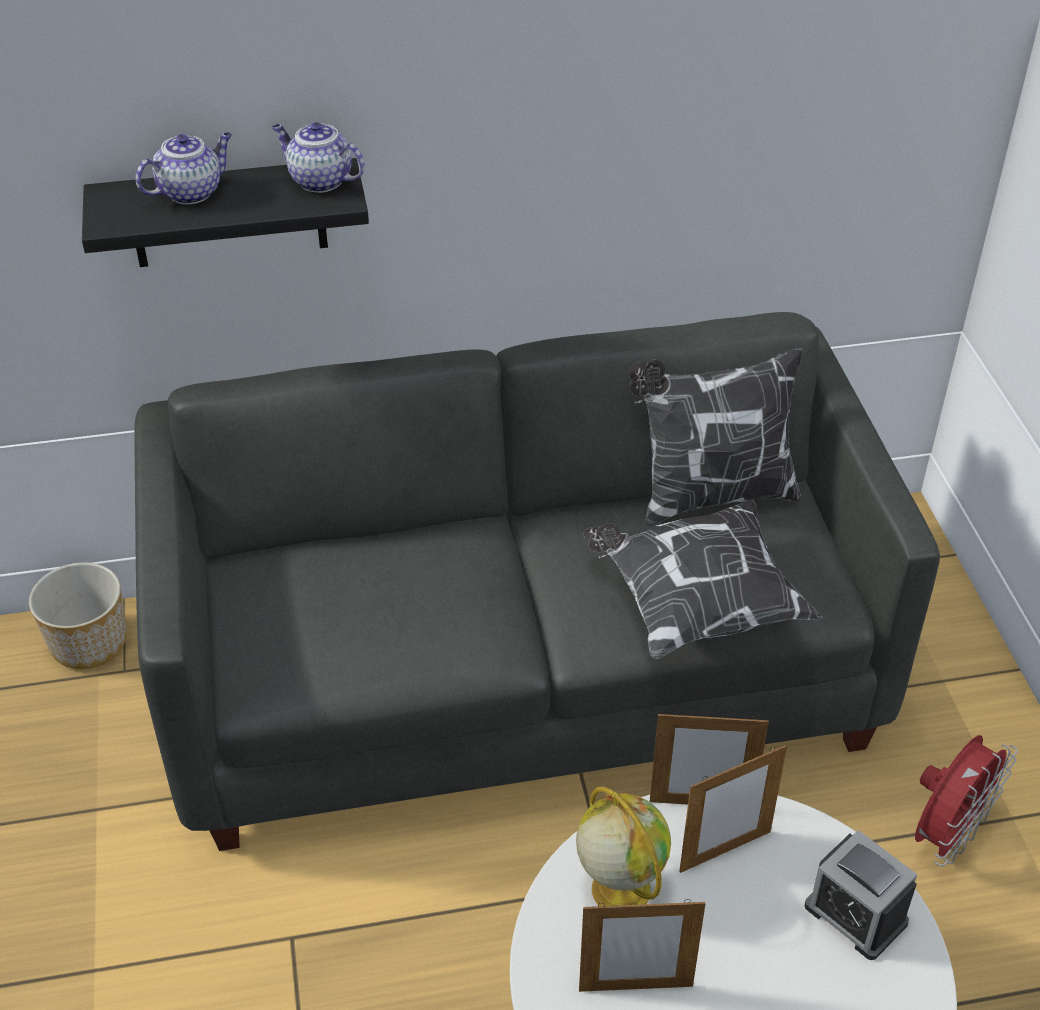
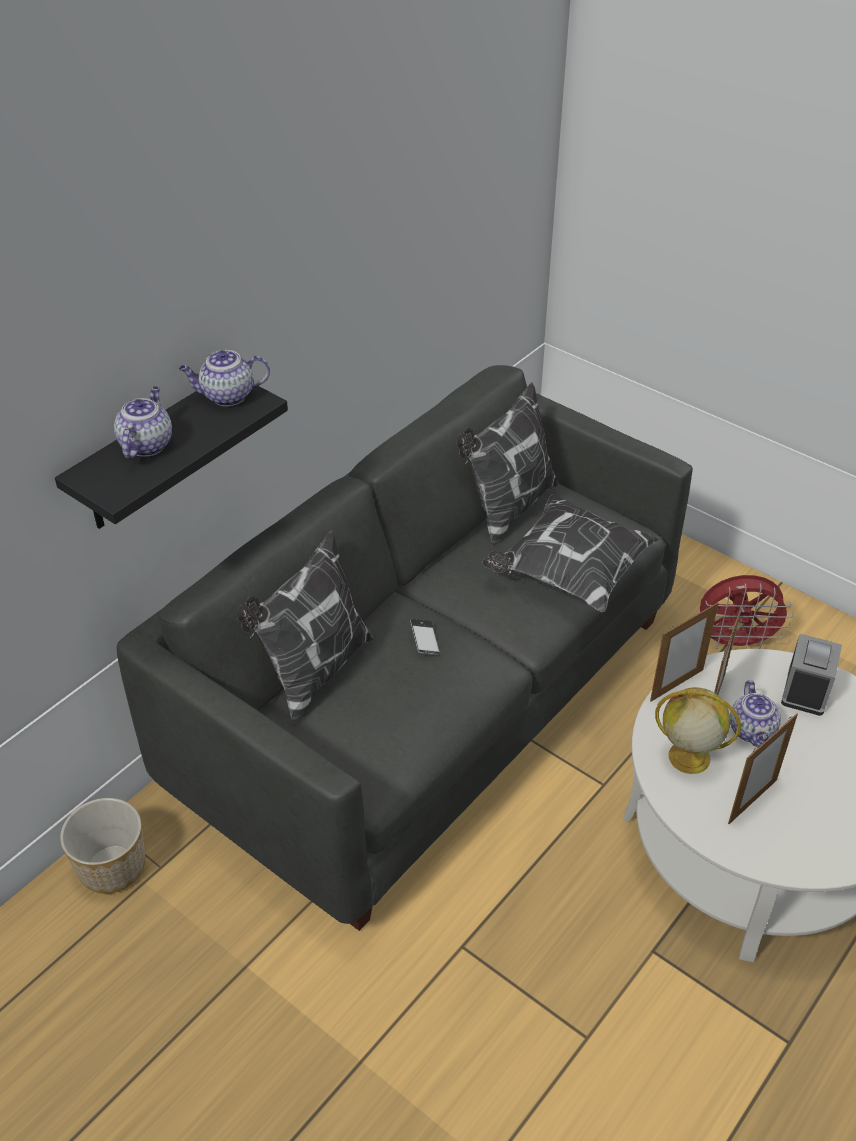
camera: 40 degrees left, 0 degrees up
(323, 547) = (314, 672): none -> pillow
(456, 578) = (424, 640): none -> phone
(730, 914) = (752, 731): none -> teapot
(855, 914) = (806, 690): alarm clock -> alarm clock turned 75 degrees counterclockwise
(947, 835) = (735, 642): red fan -> red fan turned 90 degrees clockwise

